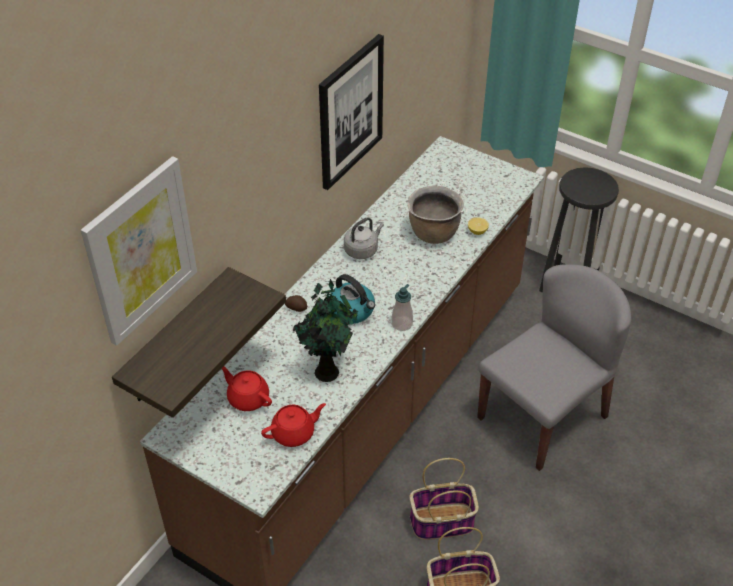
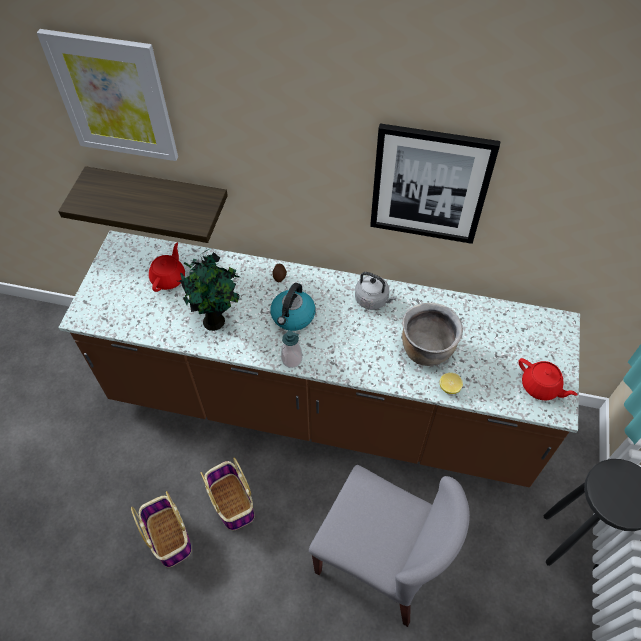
camera: 70 degrees right, 10 degrees up
(294, 433) = (141, 320): red teapot -> red teapot (540, 387)

